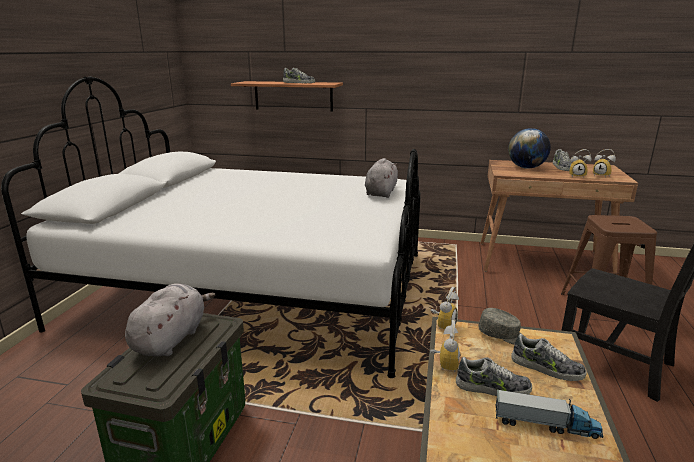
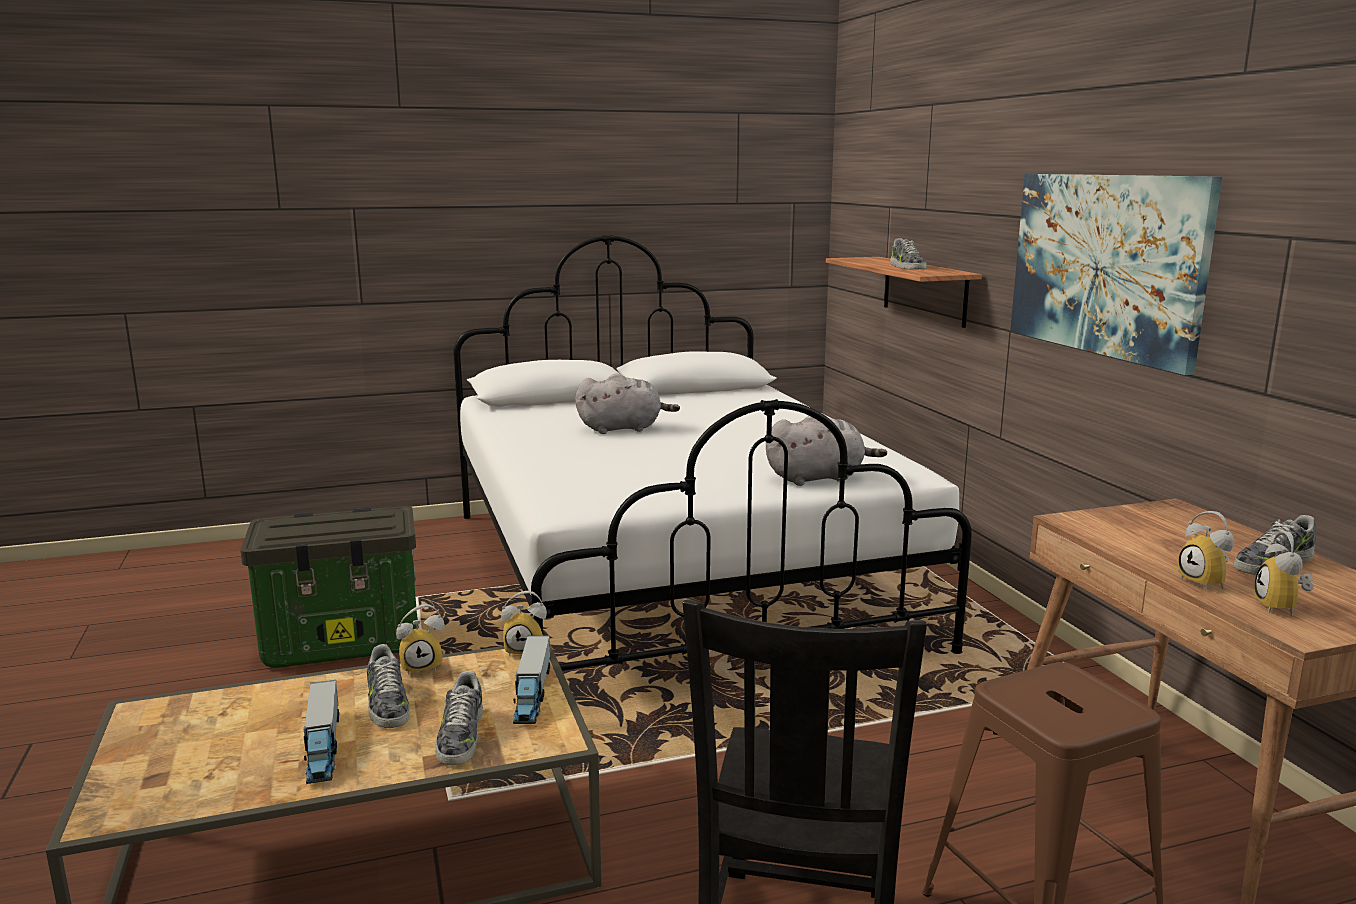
camera: 60 degrees right, 5 degrees down
(171, 339) = (351, 520): grey plush toy -> grey plush toy (623, 429)
(431, 70) = (1106, 264): none -> picture
(502, 335) = (532, 694): grey cap -> toy truck
(526, 168) = (1174, 533): globe -> none

